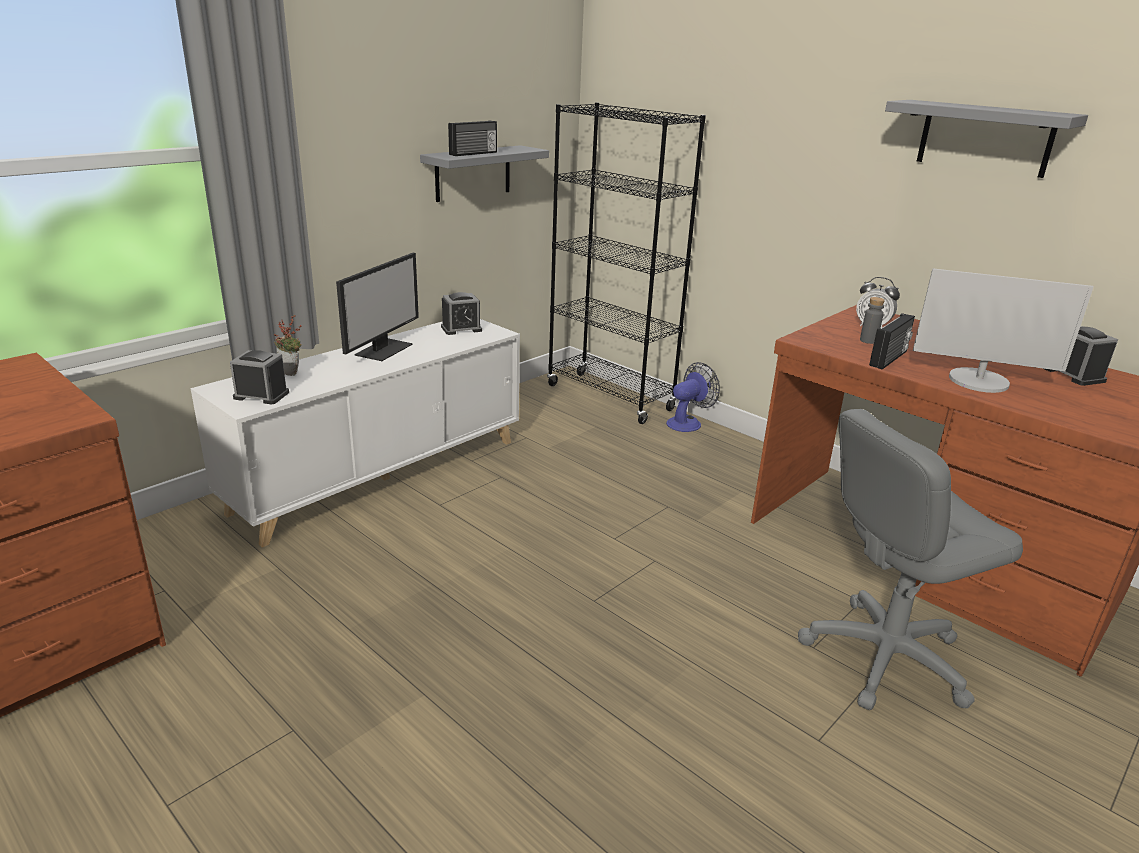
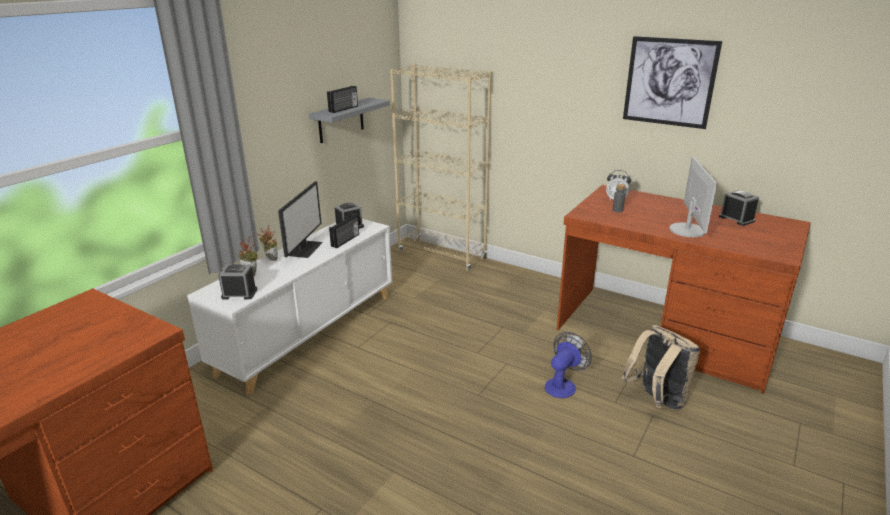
camera: 10 degrees left, 0 degrees up
(328, 357) = (270, 259): none -> potted plant
(610, 398) = (442, 257): black bookcase -> beige bookcase
(688, 422) = (497, 267): fan -> fan (563, 385)
(885, 657) = (656, 400): grey office chair -> beige backpack
(889, 359) = (634, 221): radio -> radio (346, 240)
(979, 381) = (687, 230): monitor -> monitor turned 90 degrees counterclockwise
(985, 138) = (669, 82): grey shelf -> picture

